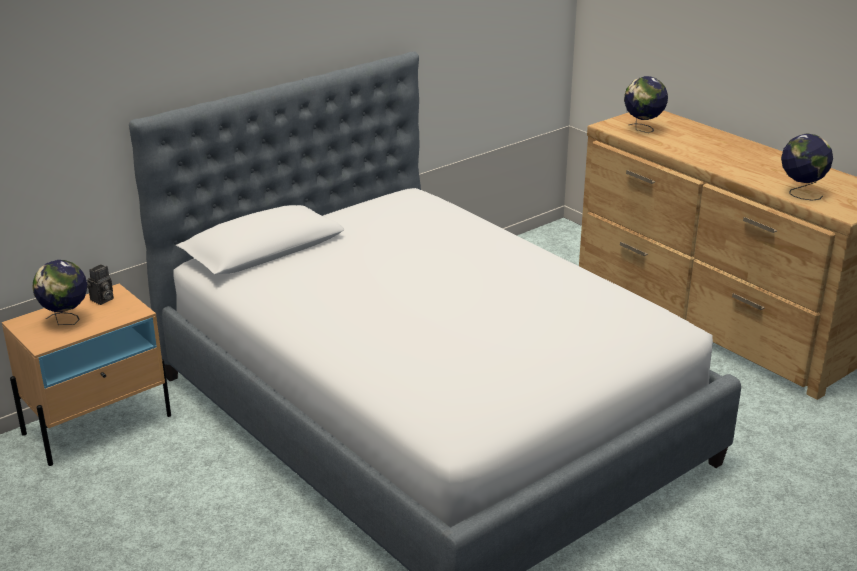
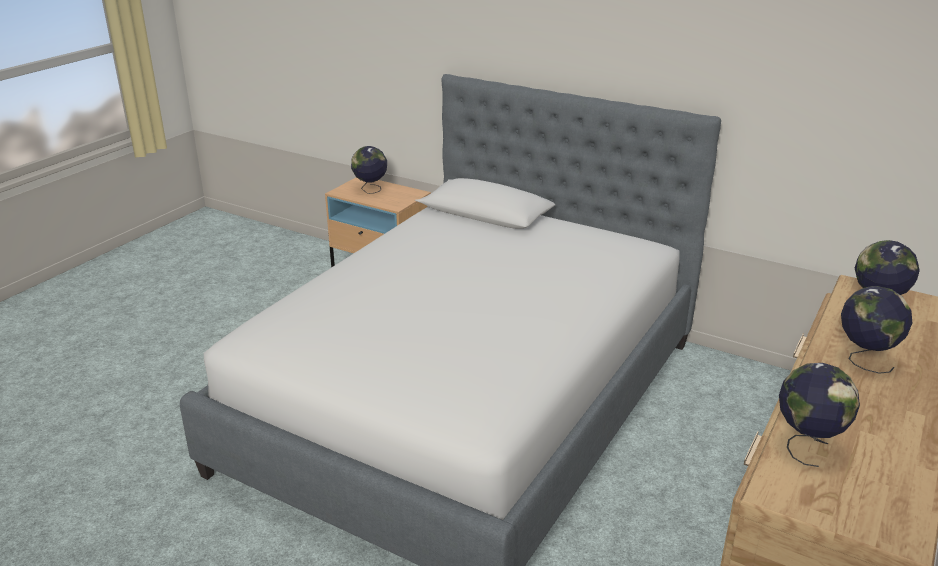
camera: 70 degrees right, 0 degrees up
(102, 300) = (403, 193): camera -> none
(708, 151) = (864, 360): none -> globe

